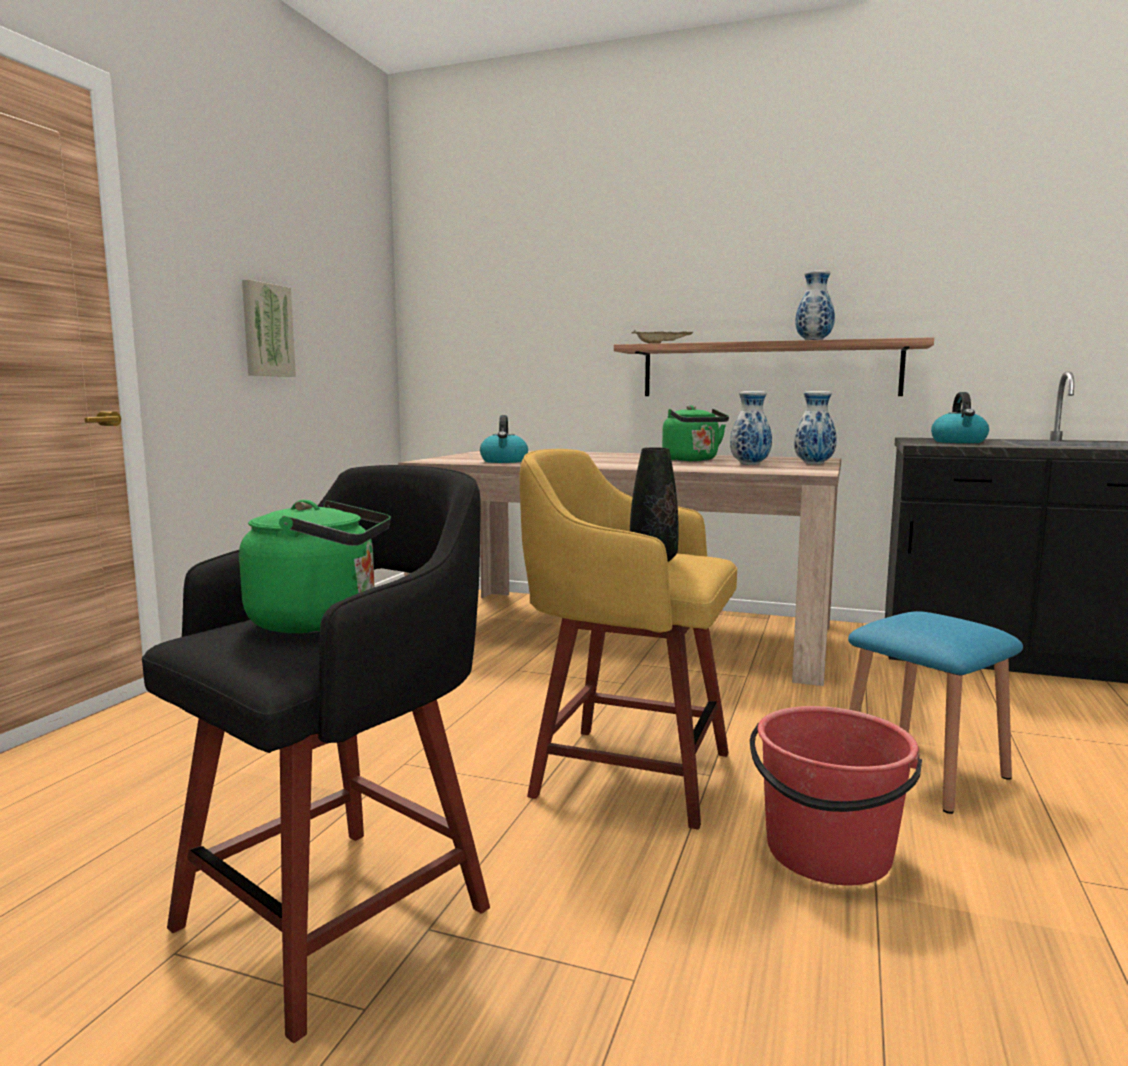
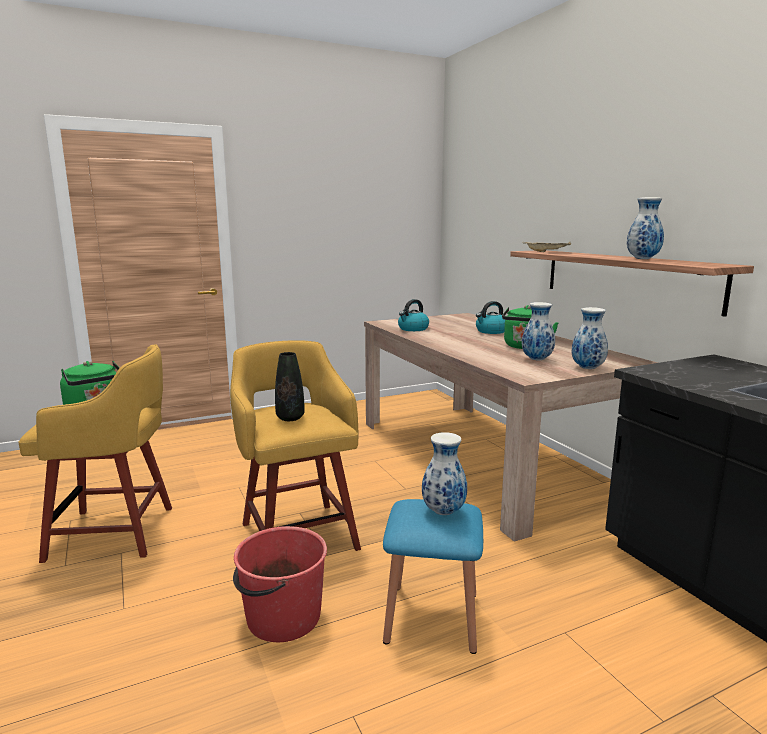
camera: 45 degrees right, 5 degrees up
(266, 330) = (320, 239): picture -> none
(342, 913) = (116, 533): black stool -> yellow stool
(937, 618) = (444, 512): none -> vase
(959, 442) = (707, 374): kettle -> kettle (491, 331)

